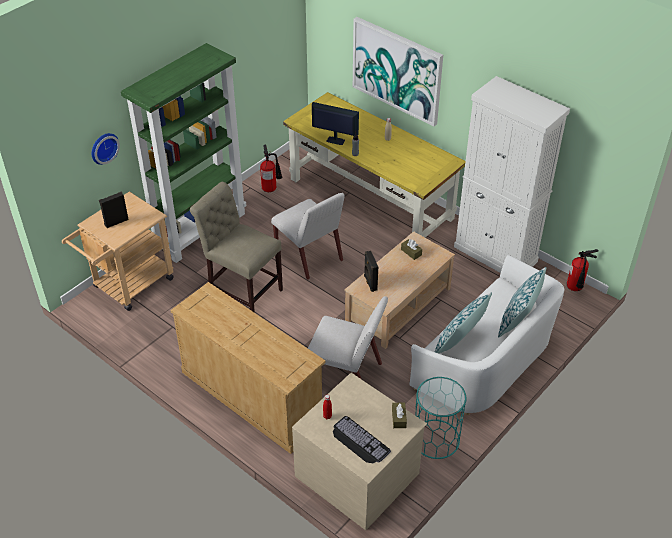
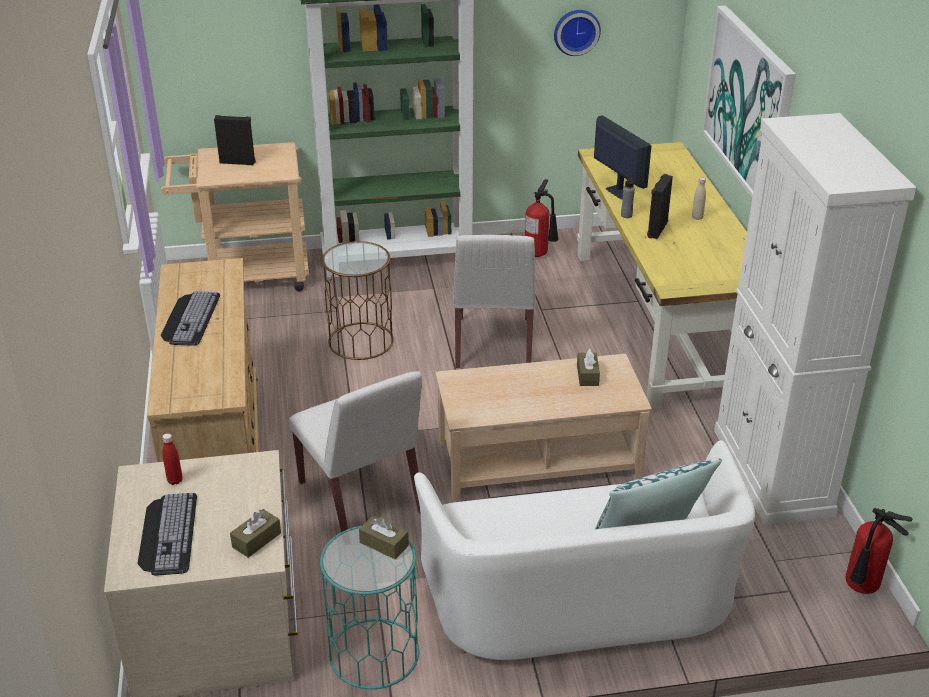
camera: 40 degrees right, 10 degrees down
(103, 147) = (260, 53): wall clock -> wall clock (576, 31)
(232, 331) = (189, 318): none -> keyboard
(242, 291) = (361, 341): beige chair -> brown side table
(370, 283) = (479, 381): black speaker -> black speaker (656, 229)
(440, 386) = (384, 544): none -> brown tissue box
(459, 343) = (514, 521): pillow -> none

